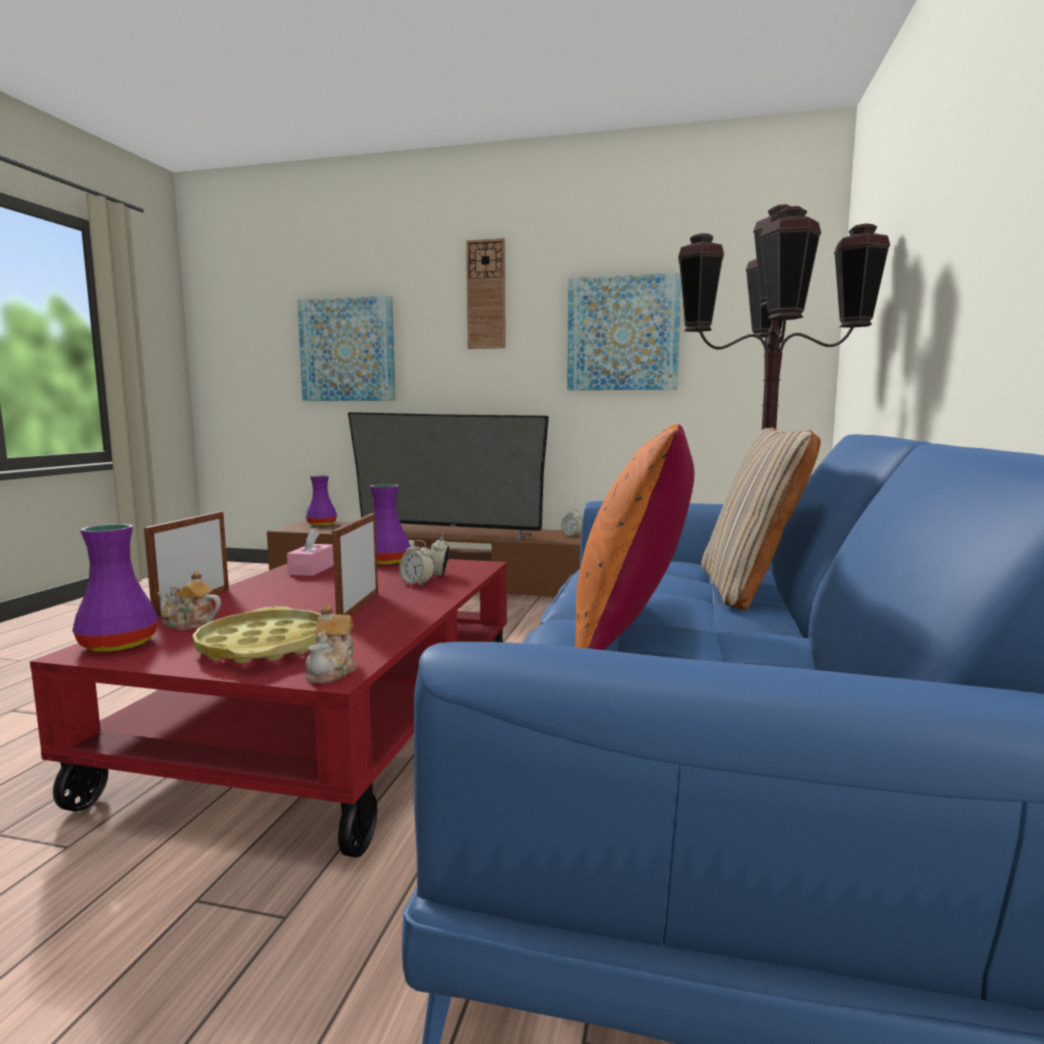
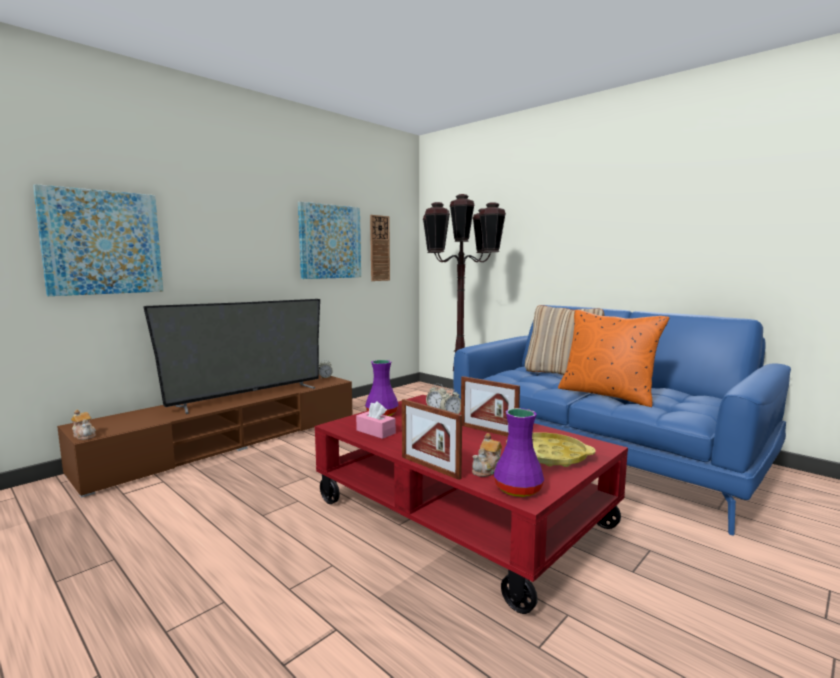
camera: 60 degrees left, 0 degrees up
(322, 524) = (105, 422): purple vase -> none
(332, 671) = (597, 446): teapot -> teapot (84, 435)
(486, 295) = (240, 205): wall clock -> wall clock (379, 248)

